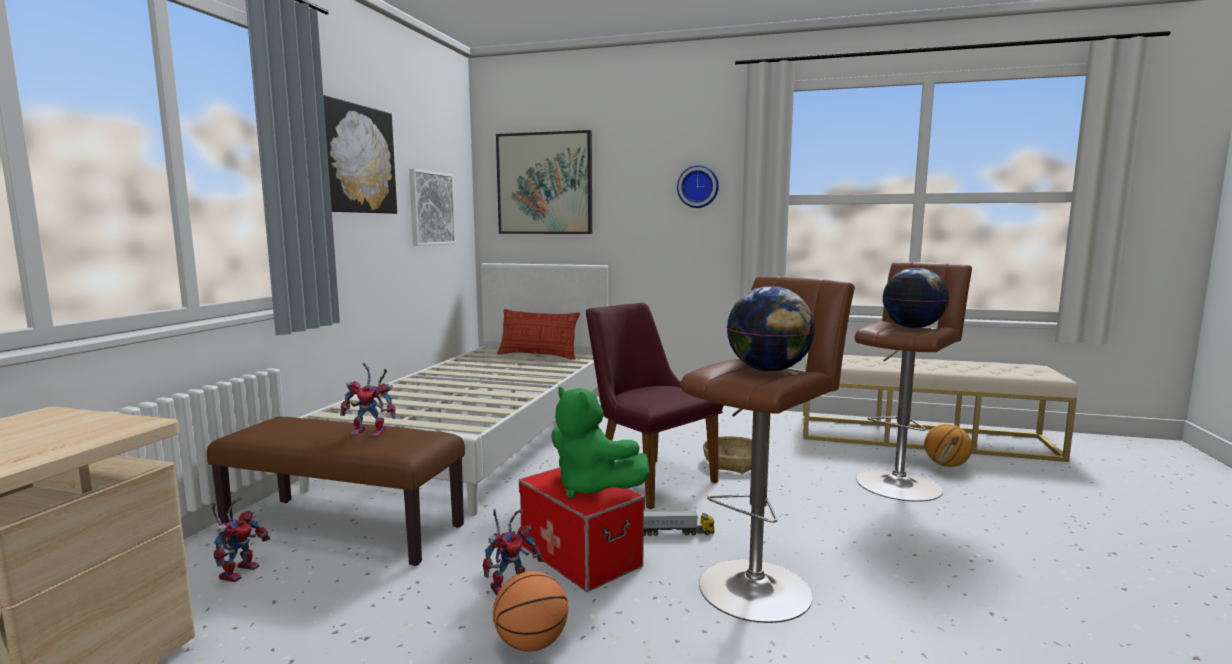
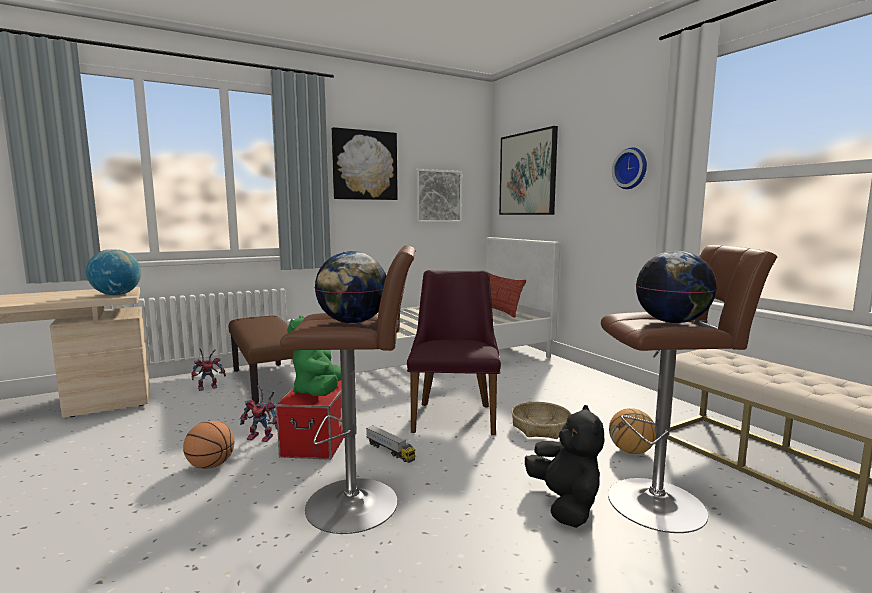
camera: 45 degrees right, 0 degrees up
(102, 426) = (116, 295): none -> globe
(372, 432) = (273, 330): toy robot -> none
(865, 509) = (565, 504): none -> black plush toy
(946, 465) = (773, 515): basketball -> basketball (631, 451)

